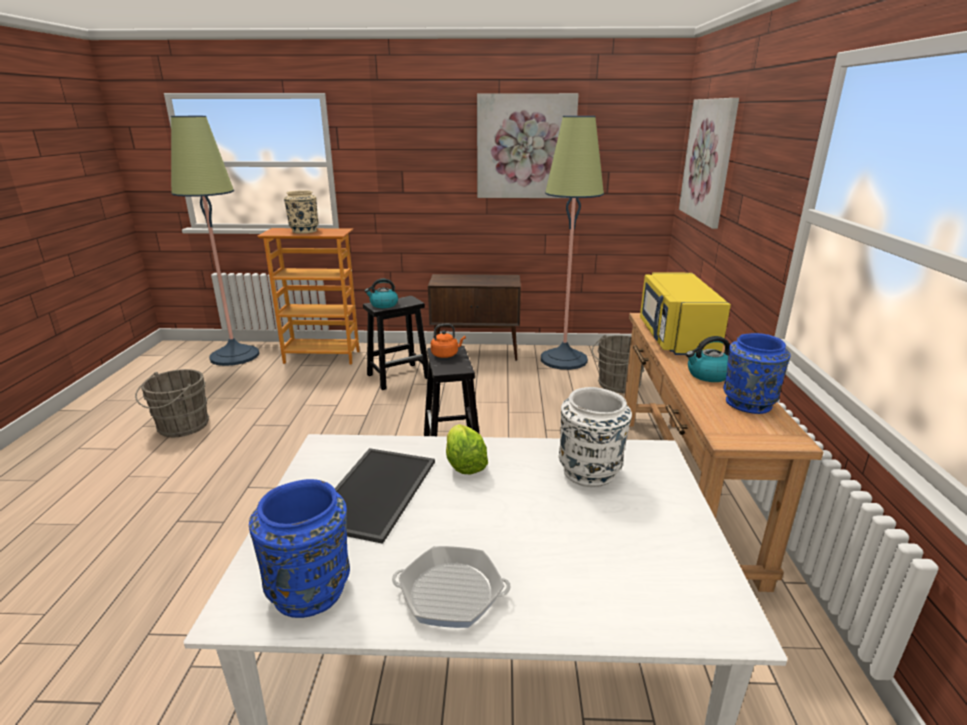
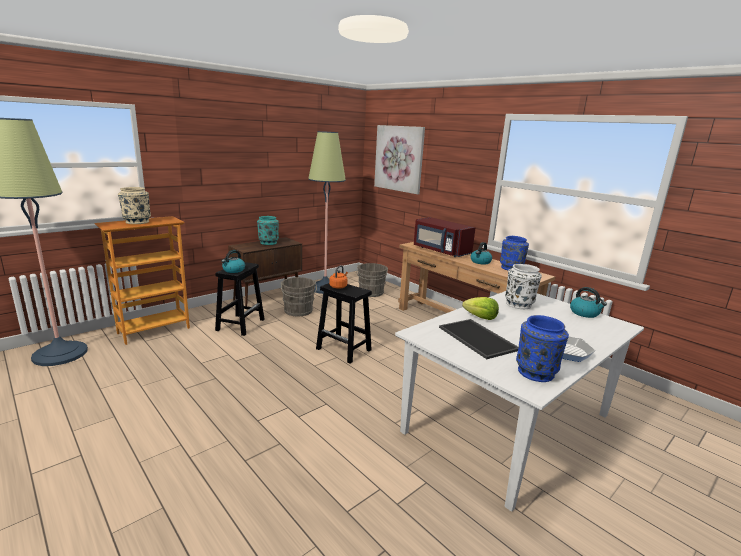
camera: 45 degrees left, 5 degrees down
(180, 427) = (117, 415): grey bucket -> grey bucket (298, 311)
(481, 278) = (268, 243): none -> turquoise vase
(525, 147) = (285, 150): picture -> none
(675, 338) = (440, 251): yellow microwave -> red microwave
(695, 550) = (585, 313): none -> kettle

